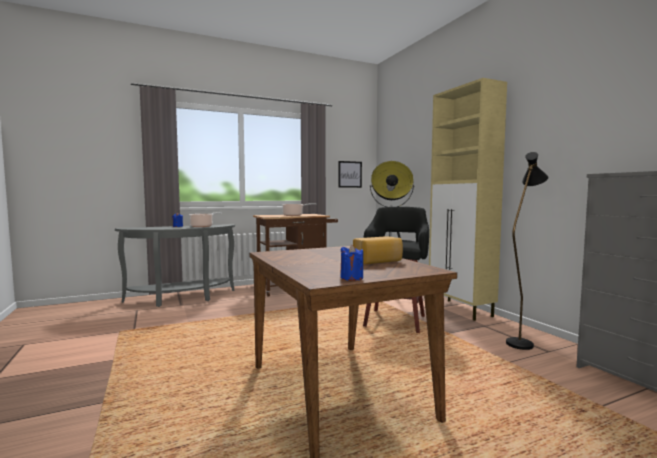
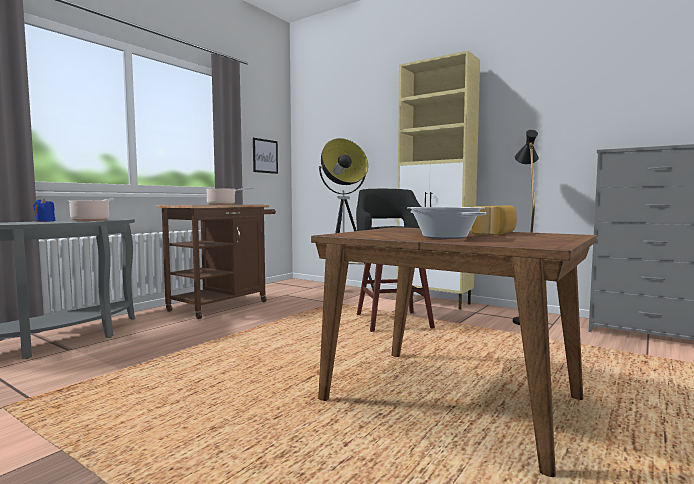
camera: 30 degrees left, 0 degrees up
(313, 263) = (444, 237): none -> cooking pot
(351, 278) = (552, 242): blue candle -> none

